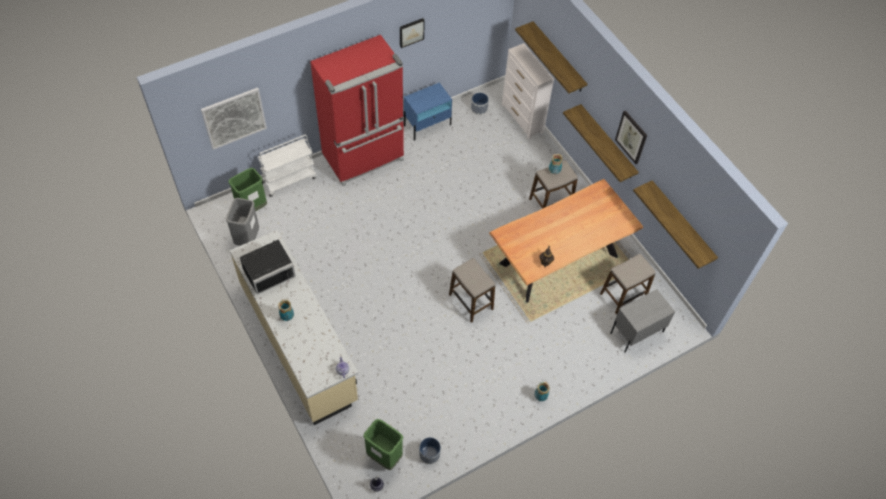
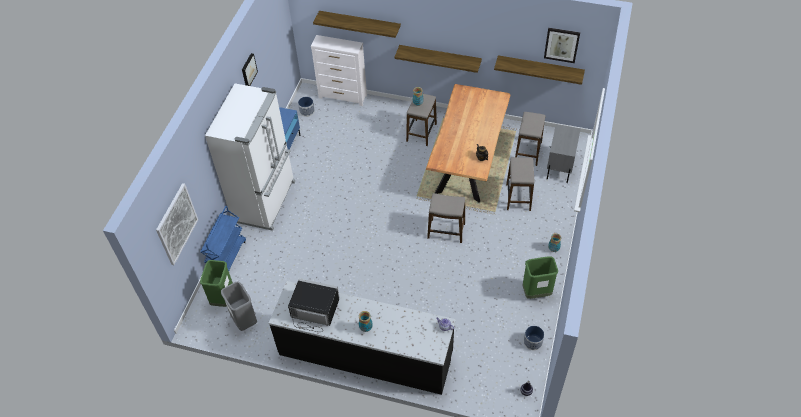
camera: 40 degrees left, 5 degrees down
(268, 270) = (314, 311): black microwave -> black microwave turned 90 degrees counterclockwise
(289, 179) = (227, 257): white cart -> blue cart
(298, 341) = (366, 353): beige counter -> black counter
(364, 158) = (266, 201): red fridge -> white fridge
(384, 456) = (508, 369): green trash can -> green trash can (536, 292)
(565, 327) = (518, 197): none -> stool
(631, 137) = (464, 35): picture -> picture (561, 44)

